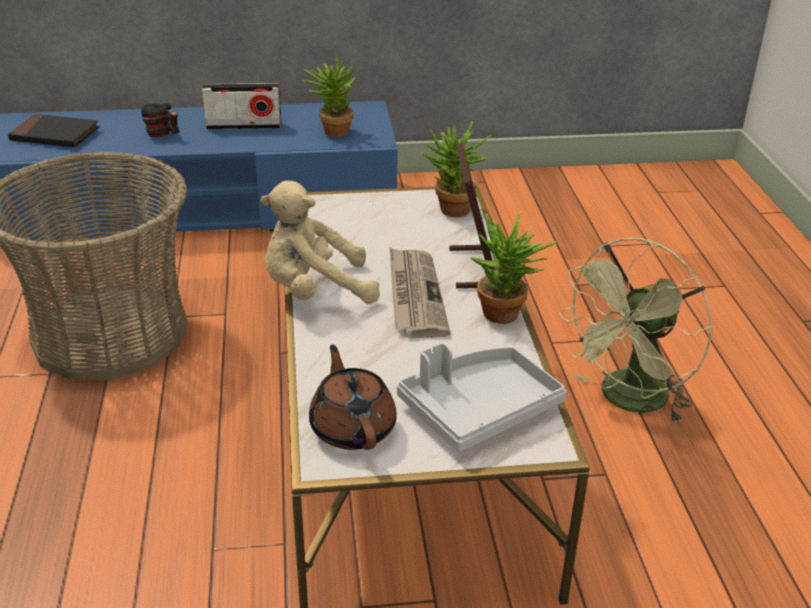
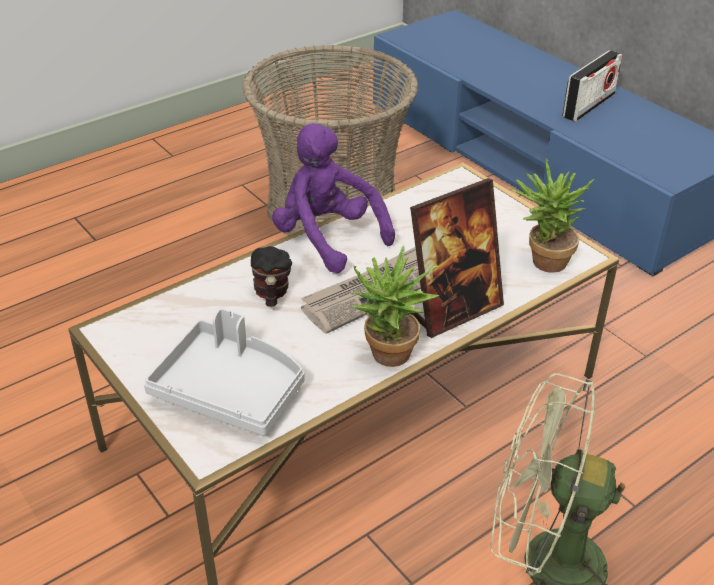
camera: 60 degrees right, 5 degrees up
(55, 135) = (456, 43): black book -> none
(162, 135) = (519, 80): mug -> mug (271, 295)
(244, 126) = (588, 105): radio -> radio turned 105 degrees counterclockwise
(315, 291) = (327, 238): beige plush toy -> purple plush toy
(332, 131) = (648, 149): potted plant -> none
(352, 427) = (157, 328): brown teapot -> none

